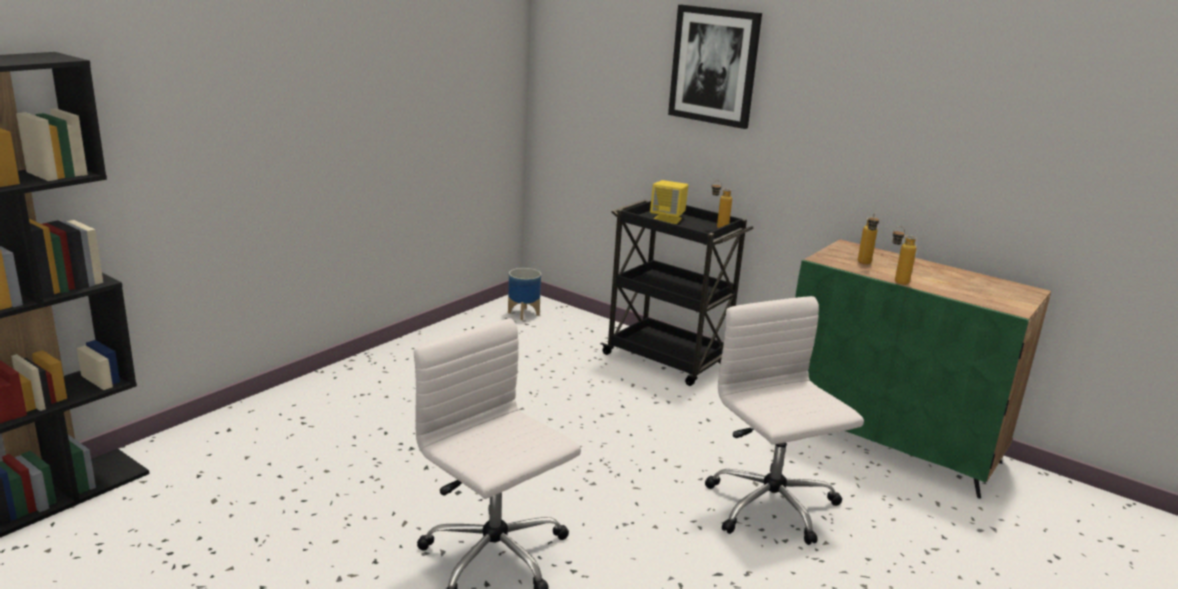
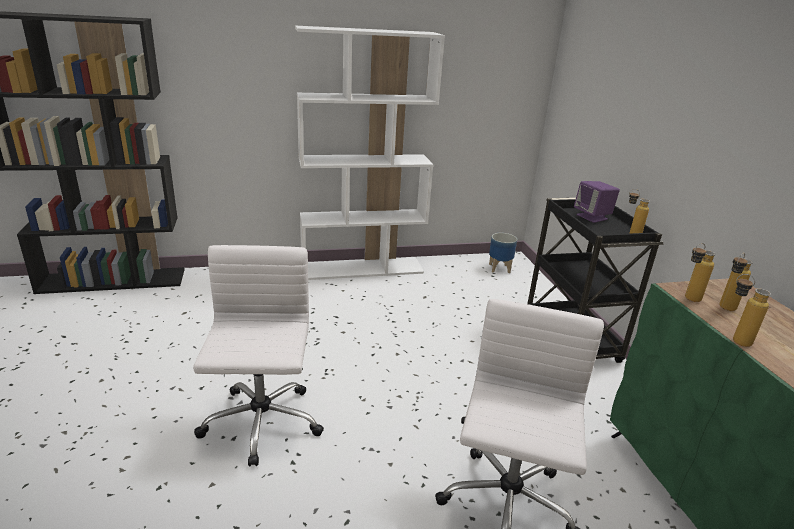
camera: 40 degrees right, 5 degrees up
(374, 364) = (362, 268): none -> white bookcase
(667, 219) = (592, 217): yellow speaker -> purple speaker
(714, 66) = (671, 76): picture -> none
(837, 264) = (688, 299): none -> bottle

